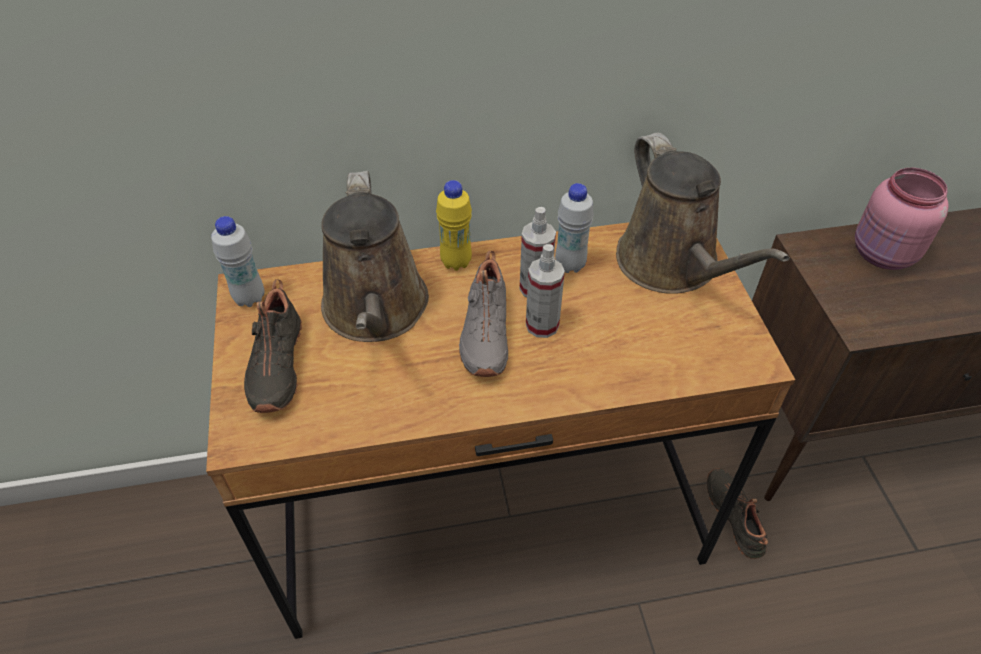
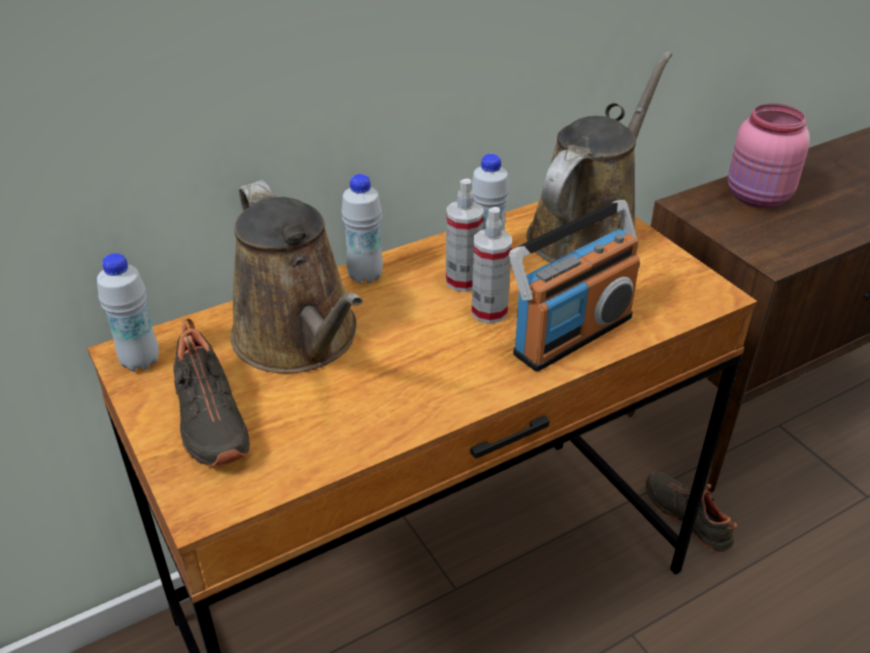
camera: 20 degrees left, 10 degrees down
(456, 262) = (365, 276): yellow bottle -> white bottle
(483, 333) = (431, 333): grey shoe -> none
(602, 367) = (571, 334): none -> radio
(672, 265) = (588, 233): brown watering can -> brown watering can turned 105 degrees counterclockwise

